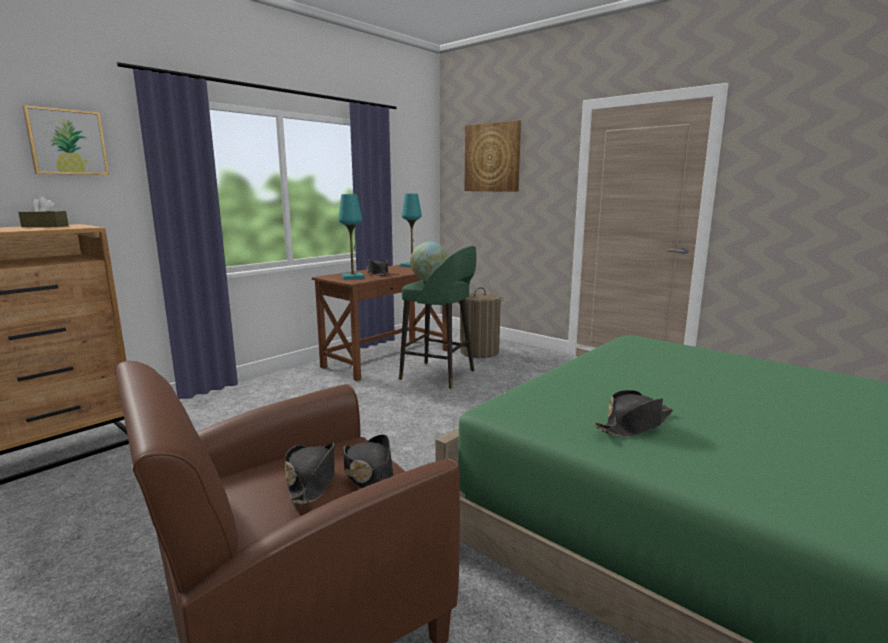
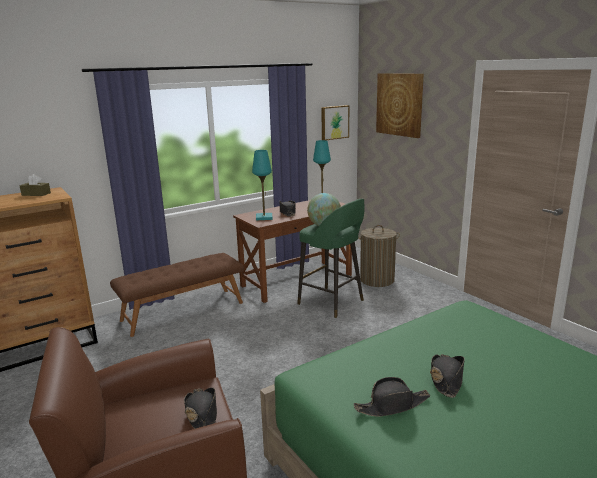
camera: 15 degrees right, 5 degrees up
(67, 142) = (50, 130): picture -> picture (334, 122)
(253, 397) = (183, 311): none -> brown bench
(312, 480) = (165, 413): black hat -> black hat (446, 379)

